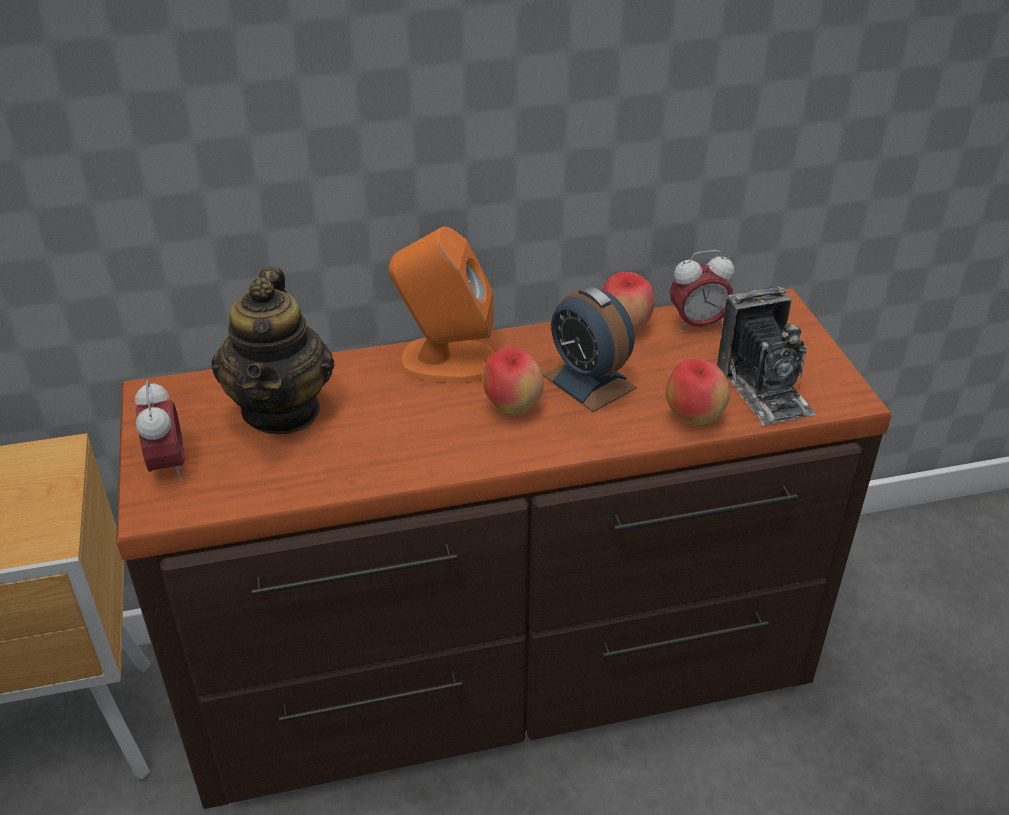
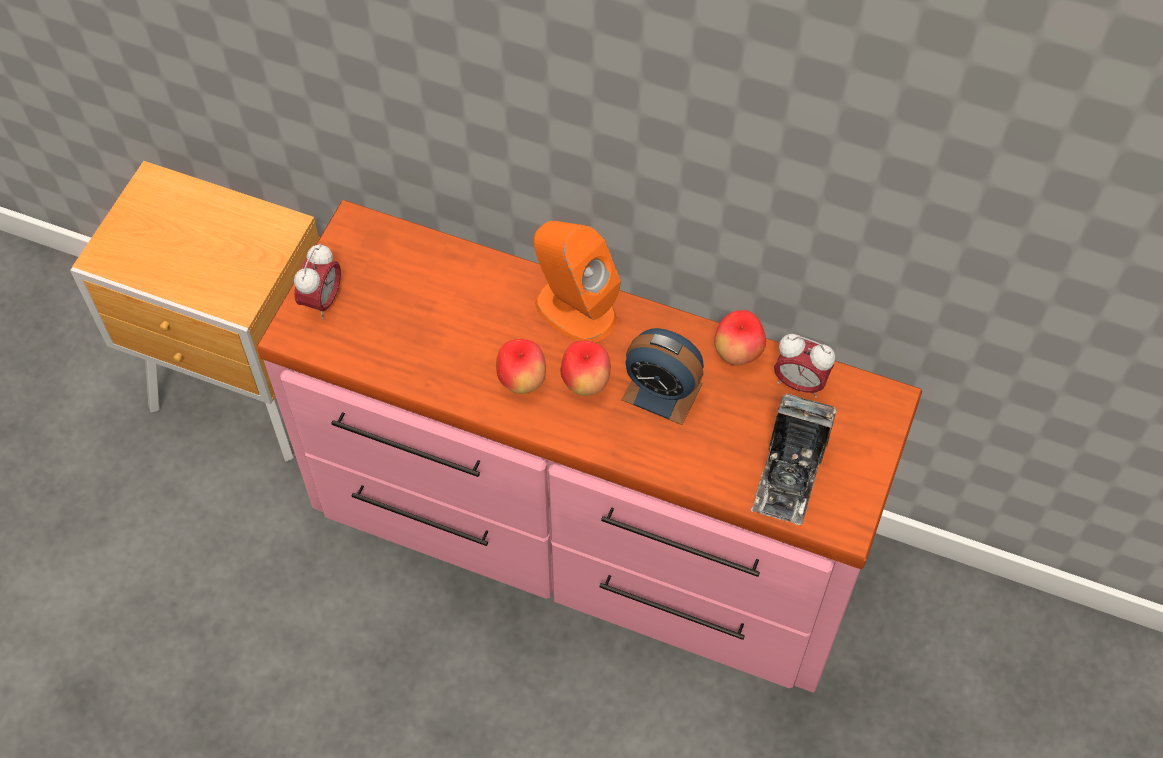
camera: 35 degrees right, 20 degrees up
(282, 410) = (427, 291): teapot -> none
(503, 672) = (583, 532): brown dresser -> pink dresser
(589, 382) = (662, 391): alarm clock -> alarm clock turned 60 degrees counterclockwise
(694, 417) = (708, 472): apple -> apple (522, 381)

